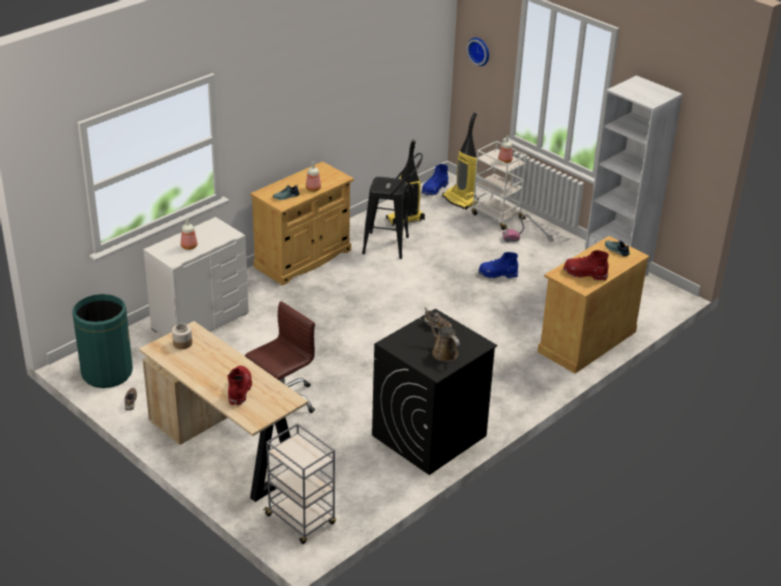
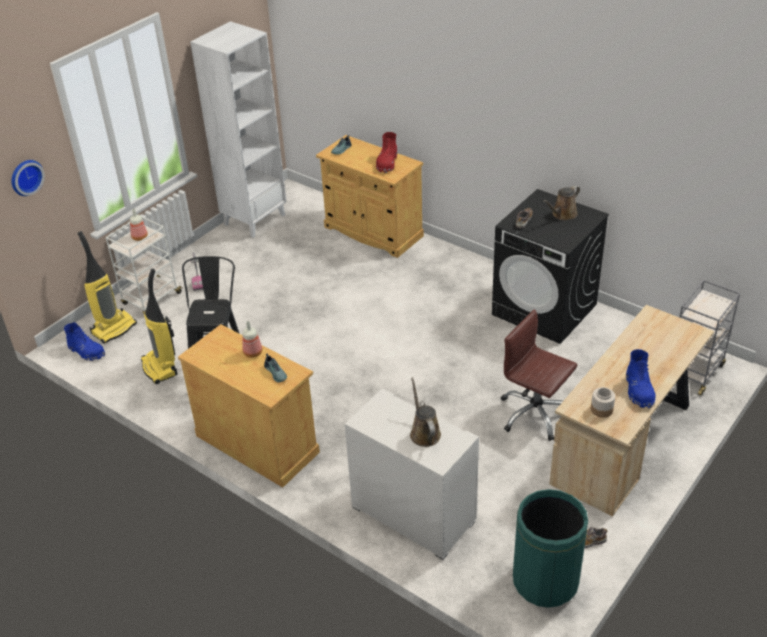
camera: 95 degrees left, 5 degrees up
(188, 246) = (424, 432): bottle -> brown watering can
(239, 390) = (656, 351): red boot -> none
(497, 274) = (269, 290): blue boot -> blue boot (639, 391)

